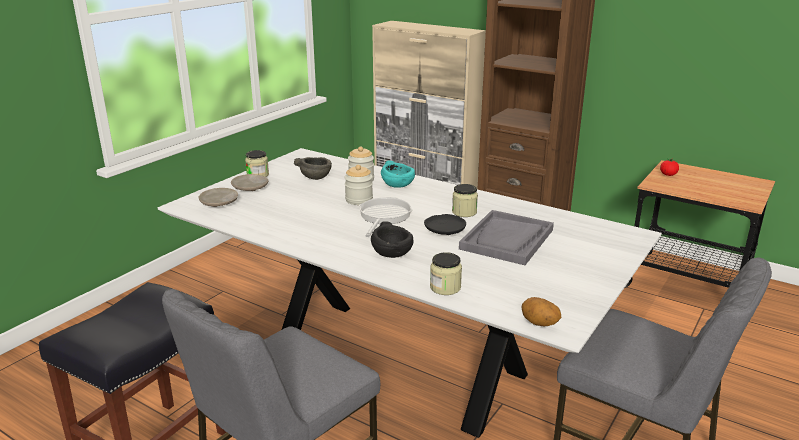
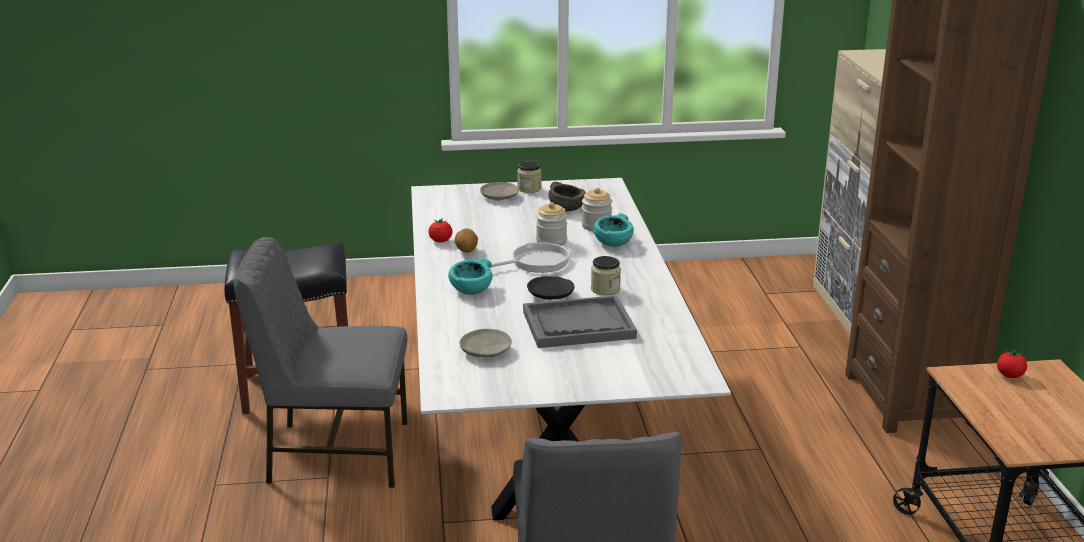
camera: 50 degrees right, 0 degrees up
(219, 203) = (452, 200): beige plate -> beige plate (485, 351)
(283, 233) = (440, 241): none -> tomato
(392, 253) = (471, 290): black bowl -> turquoise bowl
(445, 287) = (445, 329): jar -> none
(539, 324) = (439, 383): potato -> potato (466, 251)

